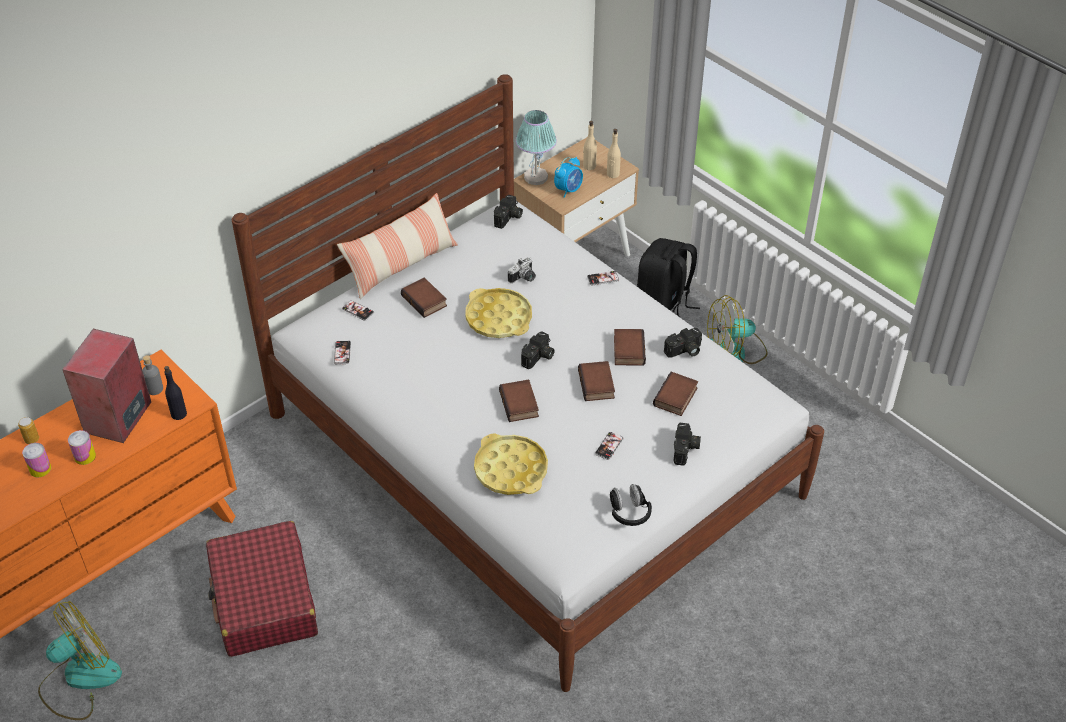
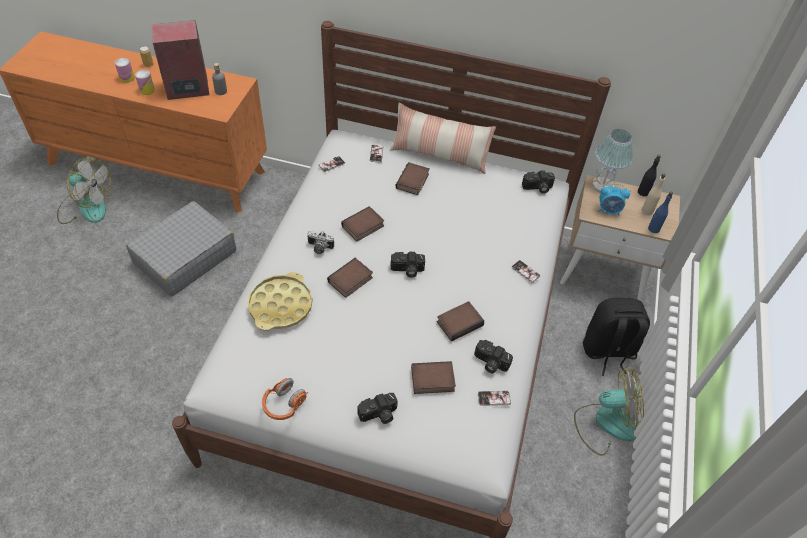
camera: 55 degrees right, 5 degrees up
(179, 414) = (206, 110): black bottle -> black bottle (643, 192)
(264, 600) = (185, 257): red suitcase -> grey suitcase
(498, 318) = (428, 228): yellow tray -> none
(524, 278) = (482, 224): camera -> camera (319, 248)
(597, 385) = (406, 320): book -> book (363, 227)
(609, 446) = (346, 357): phone -> phone (494, 398)
(613, 174) = (653, 229): beige bottle -> blue bottle
(629, 512) = (284, 404): black headphones -> orange headphones
(734, 351) = (605, 423): fan -> fan turned 135 degrees clockwise

